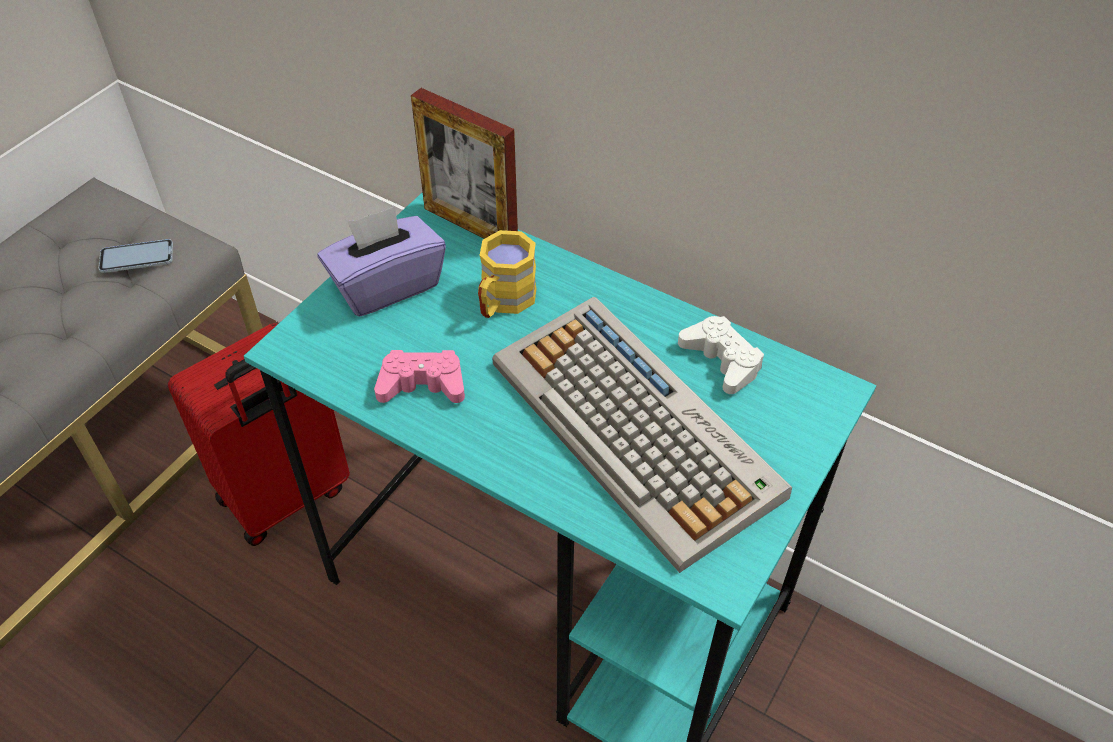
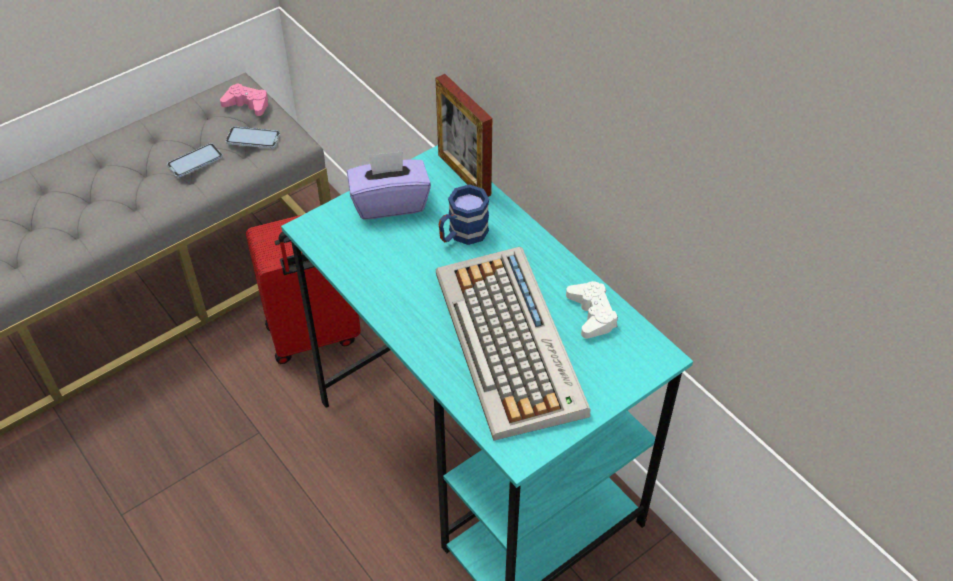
camera: 20 degrees right, 0 degrees up
(63, 307) = (195, 161): none -> phone
(422, 384) = (384, 275): pink game controller -> pink game controller (247, 104)
(503, 302) = (462, 234): yellow mug -> blue mug

